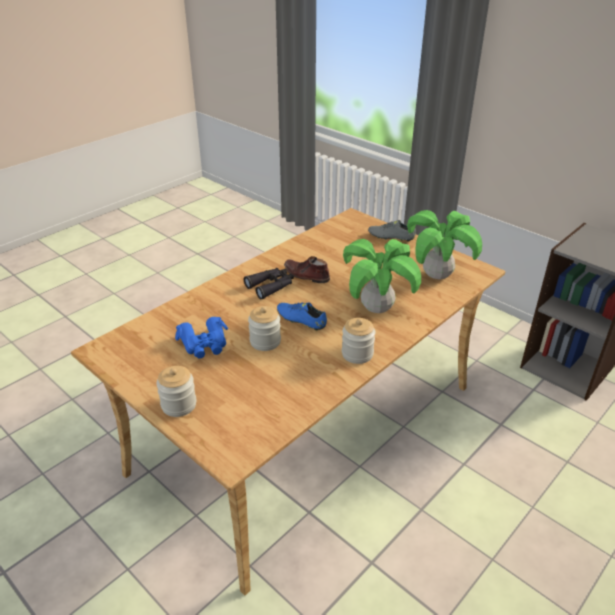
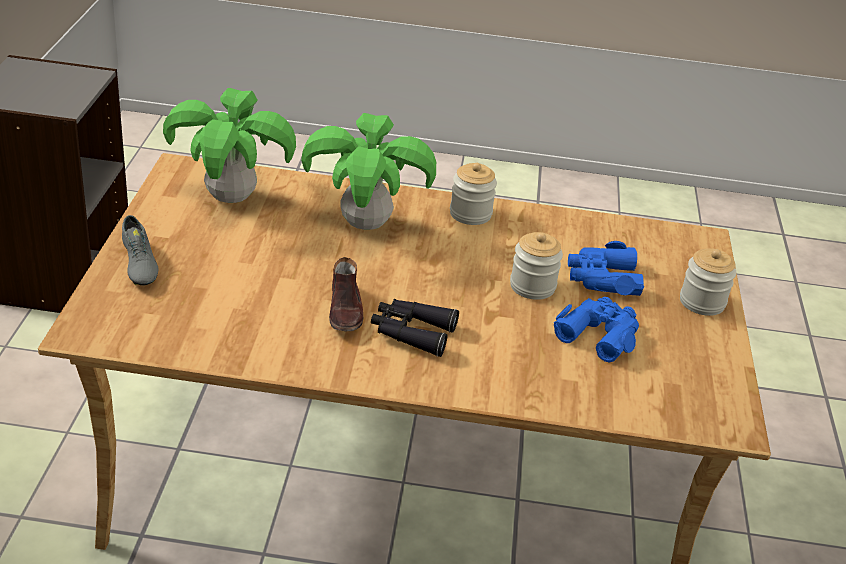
camera: 130 degrees left, 0 degrees up
(244, 374) = (602, 278): none -> blue binoculars
(301, 320) = (458, 274): blue shoe -> none

